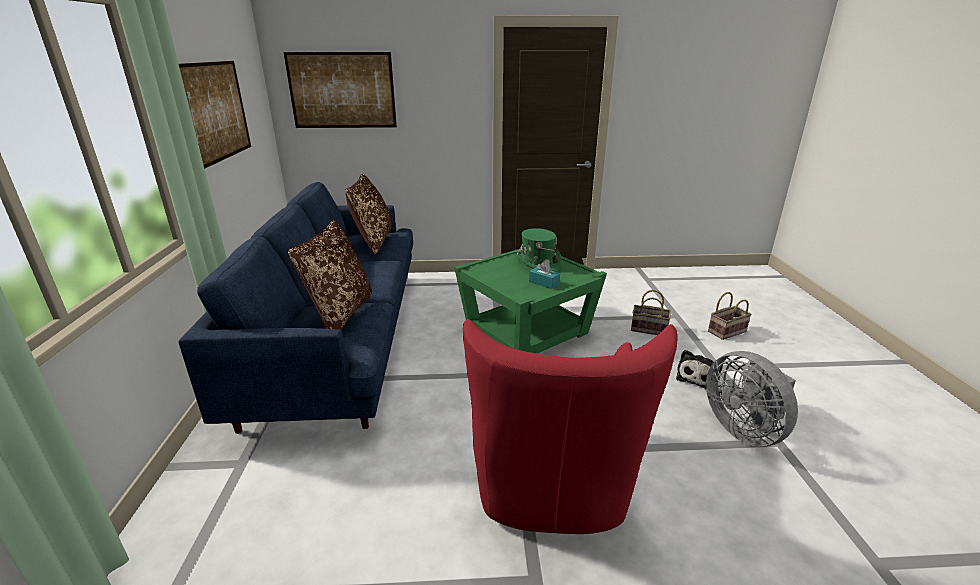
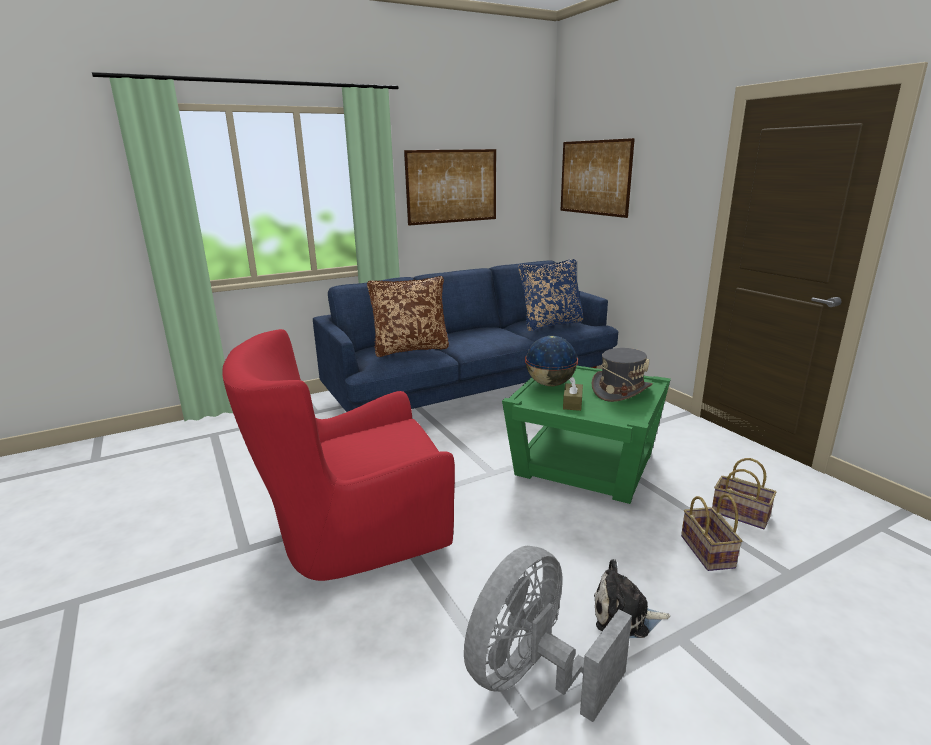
camera: 65 degrees right, 5 degrees down
(373, 243) = (551, 325): brown pillow -> blue pillow
(501, 280) = (550, 384): none -> globe
(537, 262) = (620, 390): green hat -> grey hat
(544, 283) = (572, 403): turquoise tissue box -> brown tissue box
(727, 331) = (822, 641): basket -> basket (742, 514)

